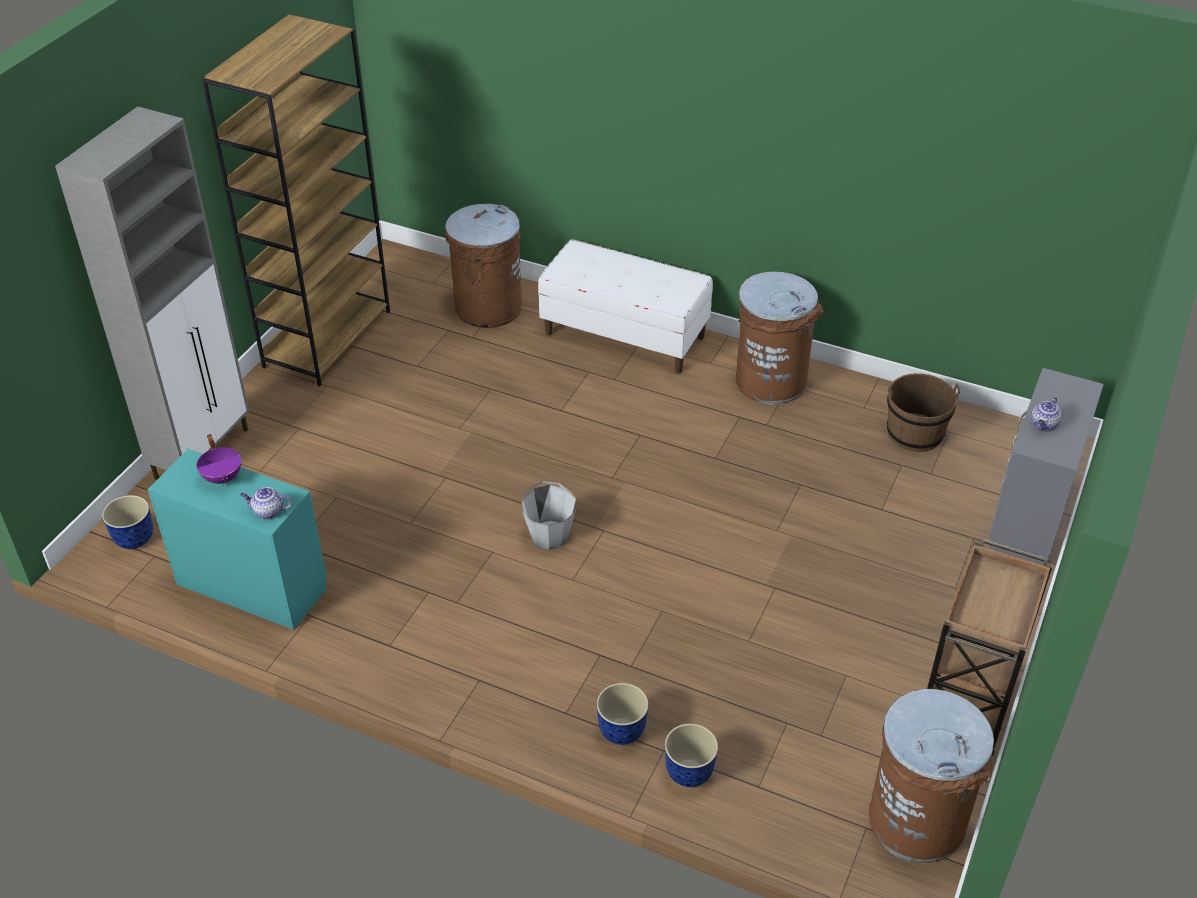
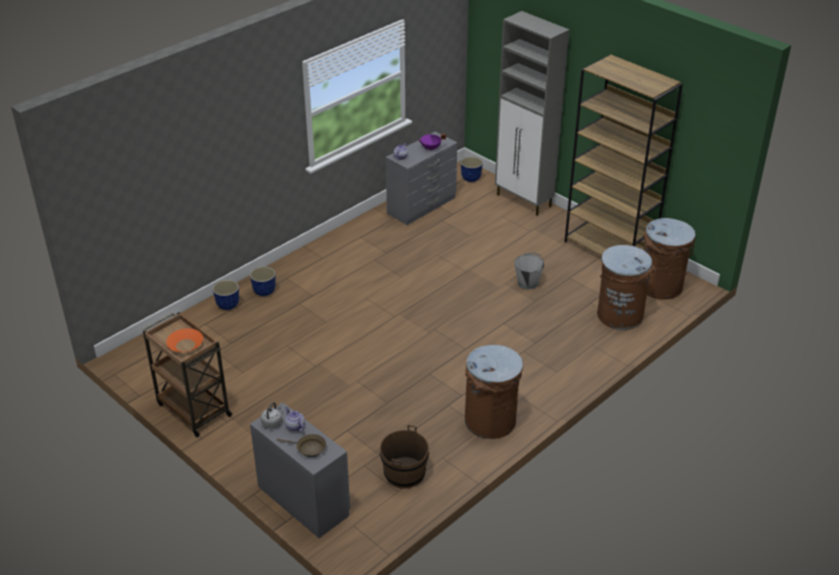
camera: 110 degrees right, 5 degrees down
(252, 584) = (422, 206): turquoise dresser -> grey dresser
(550, 535) = (402, 297): grey bucket -> grey bucket (528, 283)
(625, 335) = (567, 367): white bench -> none
(917, 819) = (149, 366): brown trash can -> brown trash can (660, 286)
(1002, 591) = (185, 345): none -> orange bowl
(1055, 448) = (272, 422): none -> grey kettle
(1068, 400) = (308, 448): none -> brown frying pan

